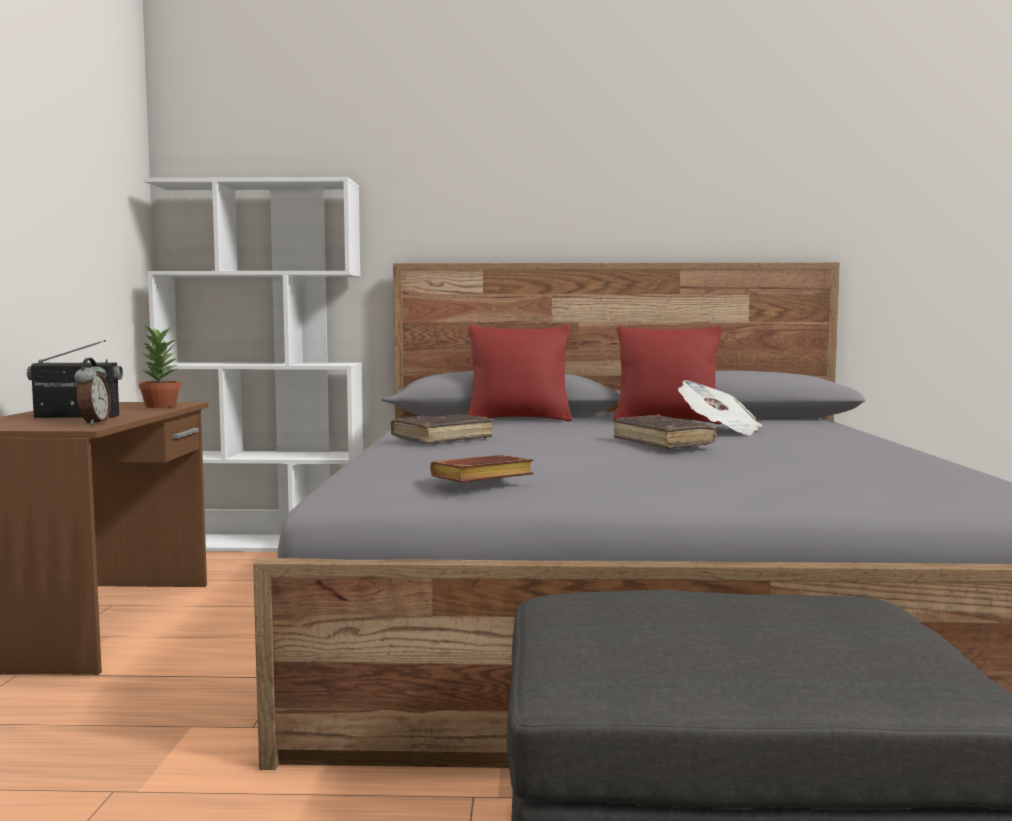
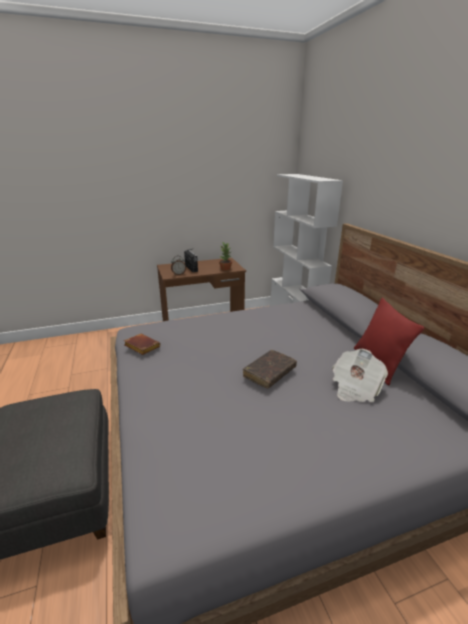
camera: 70 degrees right, 20 degrees up
(442, 439) = (246, 320): brown book -> none
(519, 420) = (330, 323): red pillow -> none

